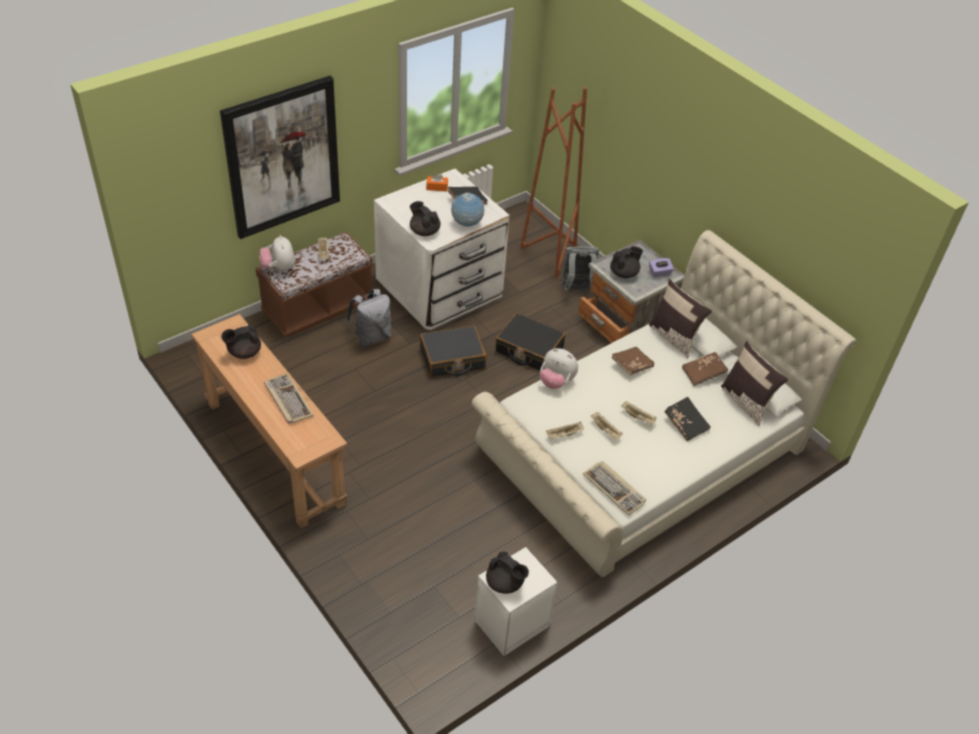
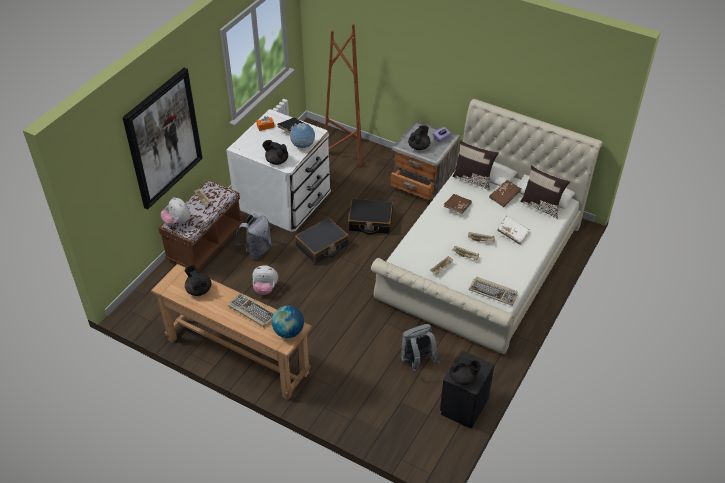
camera: 20 degrees left, 0 degrees up
(244, 352) = (198, 290): black teapot -> black teapot turned 105 degrees clockwise
(315, 440) = (288, 332): none -> globe
(510, 623) = (463, 406): white nightstand -> black nightstand
(556, 381) = (415, 235): plush toy -> plush toy (265, 288)
(576, 290) = (378, 169): grey backpack -> grey backpack (417, 362)
(686, 424) = (512, 233): black book -> white book

